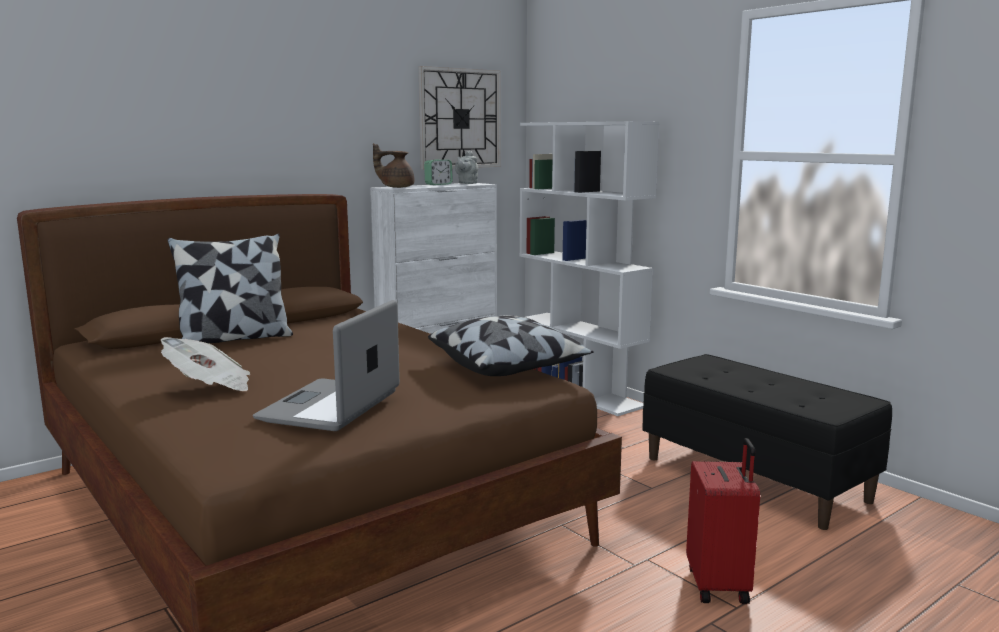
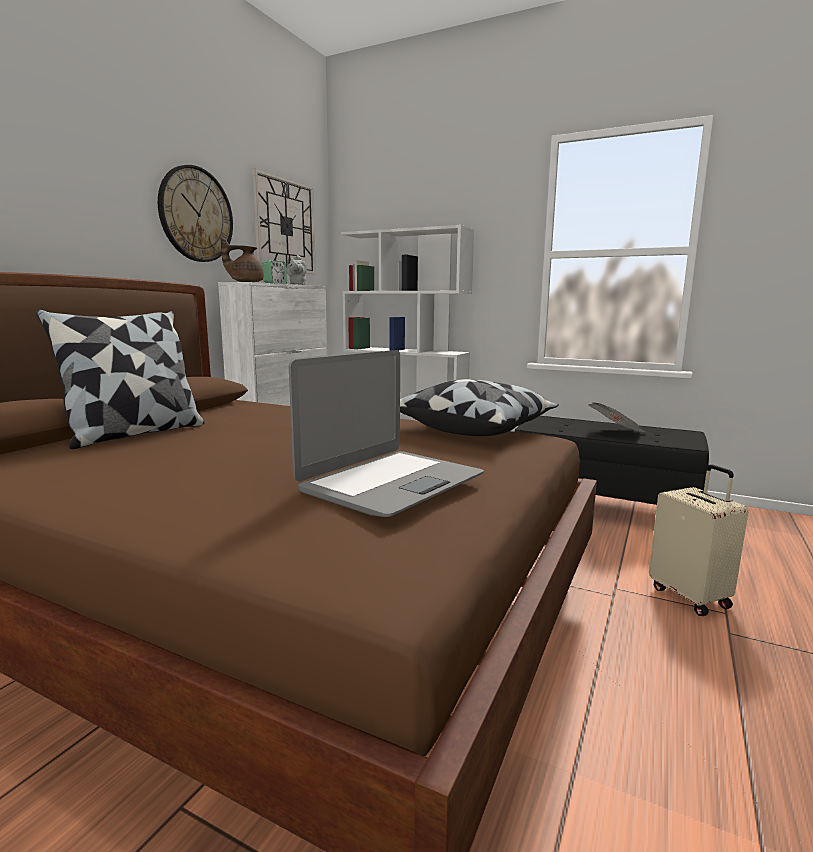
camera: 25 degrees left, 0 degrees up
(210, 386) = (187, 483): newspaper -> newspaper (616, 432)
(331, 406) = (391, 483): laptop -> laptop turned 135 degrees counterclockwise
(350, 123) = (196, 214): none -> wall clock
(719, 585) = (690, 596): red suitcase -> beige suitcase

